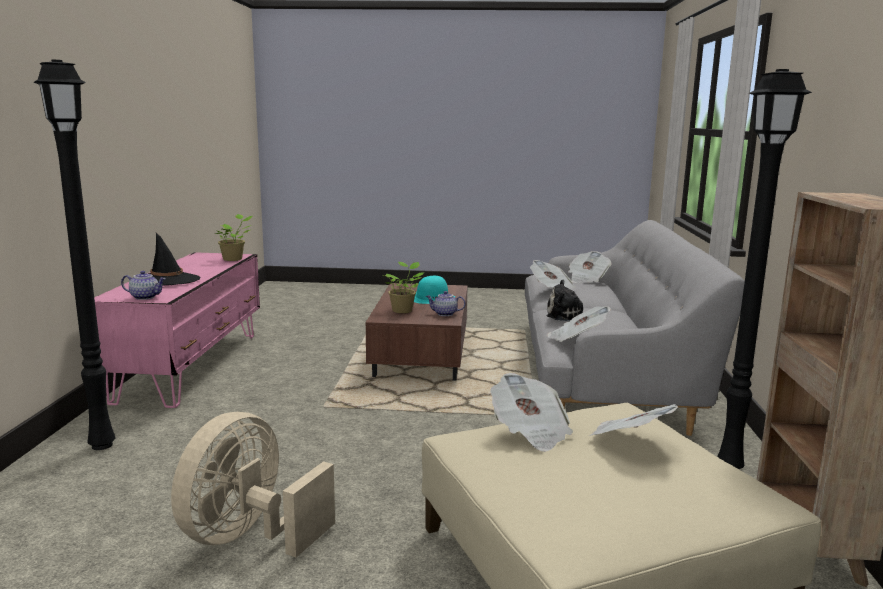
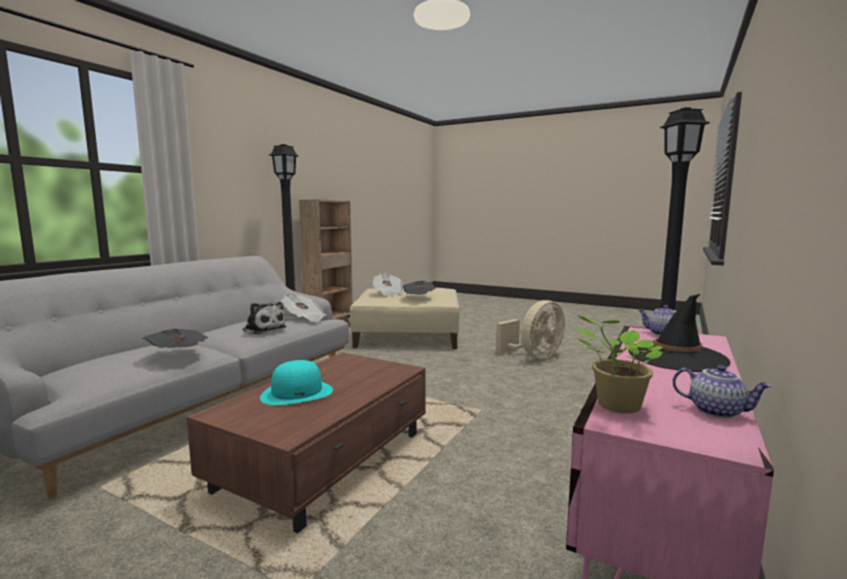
camera: 155 degrees left, 5 degrees down
(403, 310) = (366, 377): potted plant -> none
(444, 314) = (332, 365): teapot -> teapot (717, 411)
(586, 279) = (80, 364): newspaper -> none

